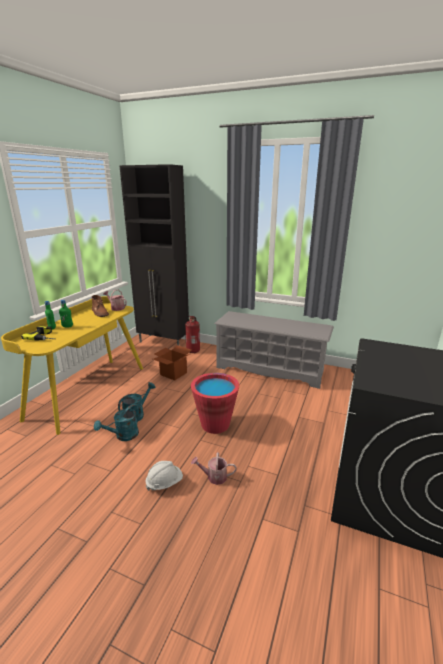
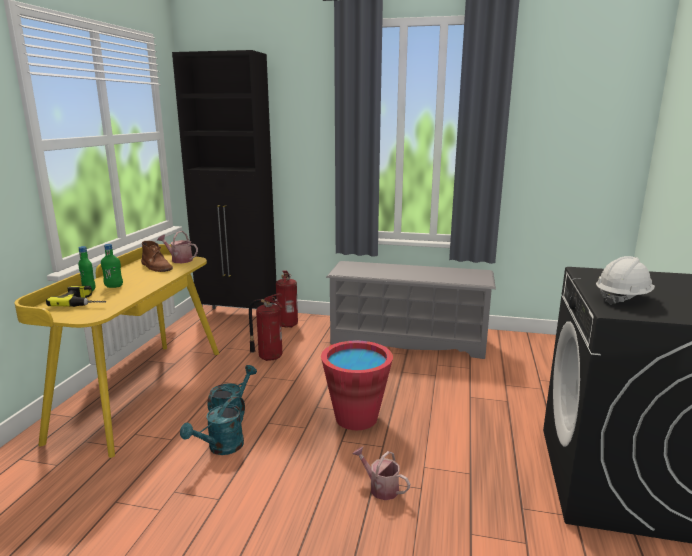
camera: 10 degrees left, 5 degrees down
(164, 483) = (309, 505): white hard hat -> white hard hat (622, 298)
(173, 373) = (269, 356): cardboard box -> fire extinguisher
(214, 477) = (380, 487): watering can -> watering can turned 45 degrees clockwise

